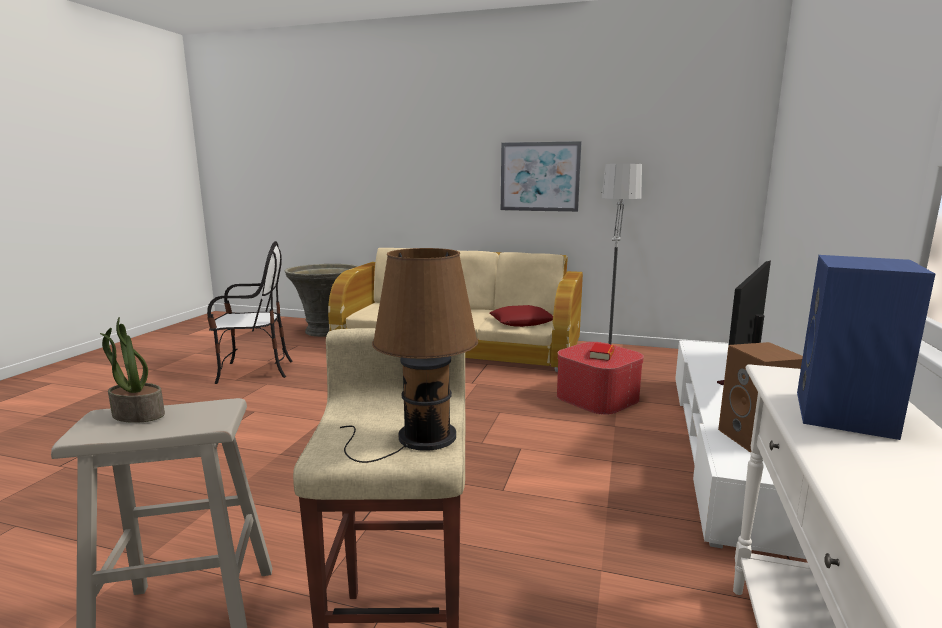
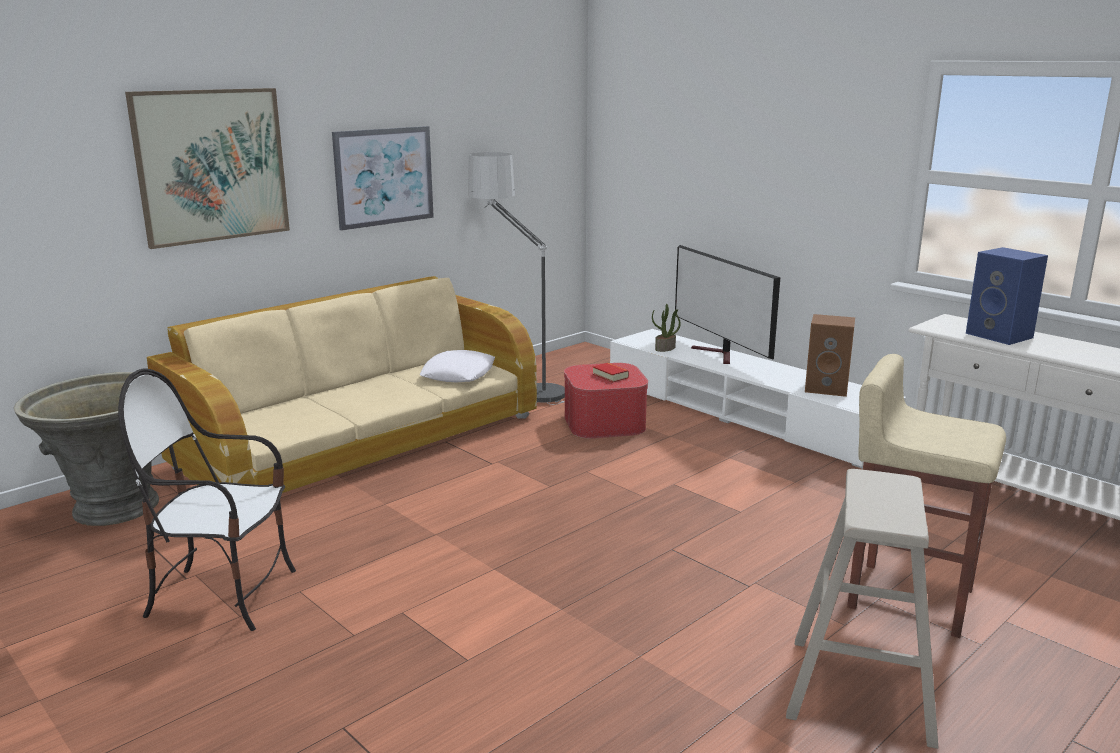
camera: 60 degrees left, 5 degrees up
(137, 415) = (871, 506): potted plant -> potted plant (665, 348)
(254, 371) = (224, 595): chair -> chair turned 105 degrees counterclockwise
(419, 438) = (959, 427): brown table lamp -> none
(422, 159) = (212, 166): none -> picture
(522, 322) = (458, 374): red pillow -> white pillow

